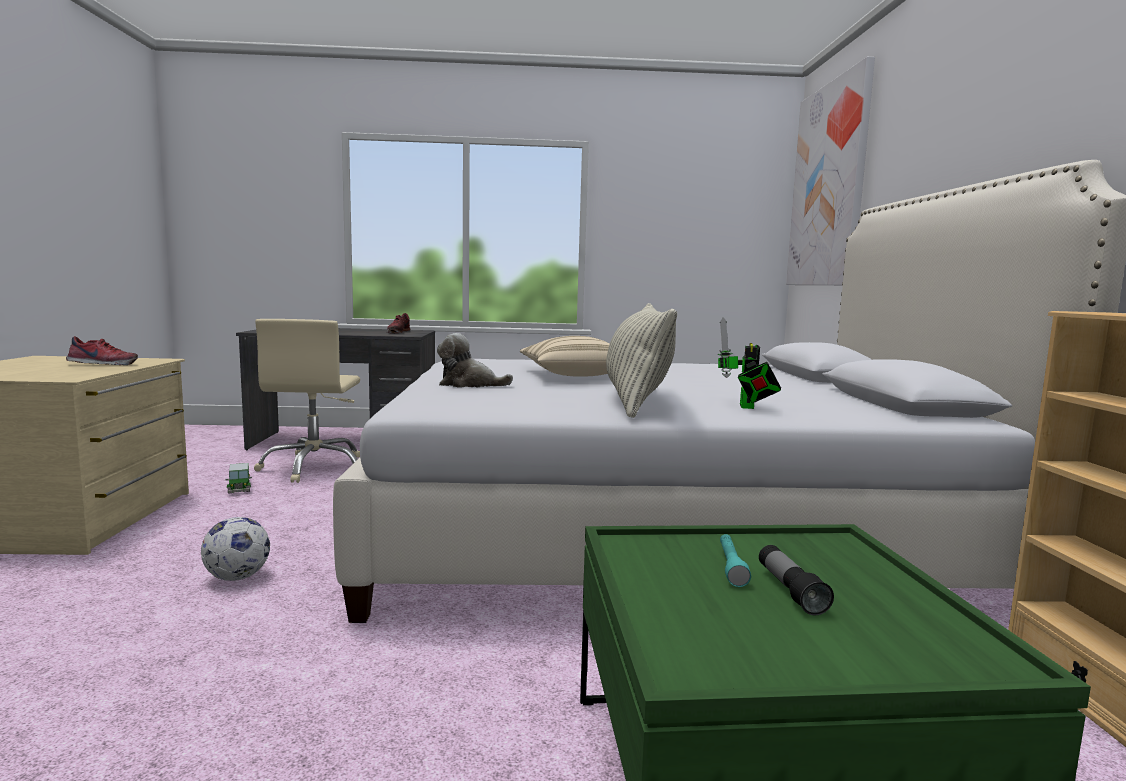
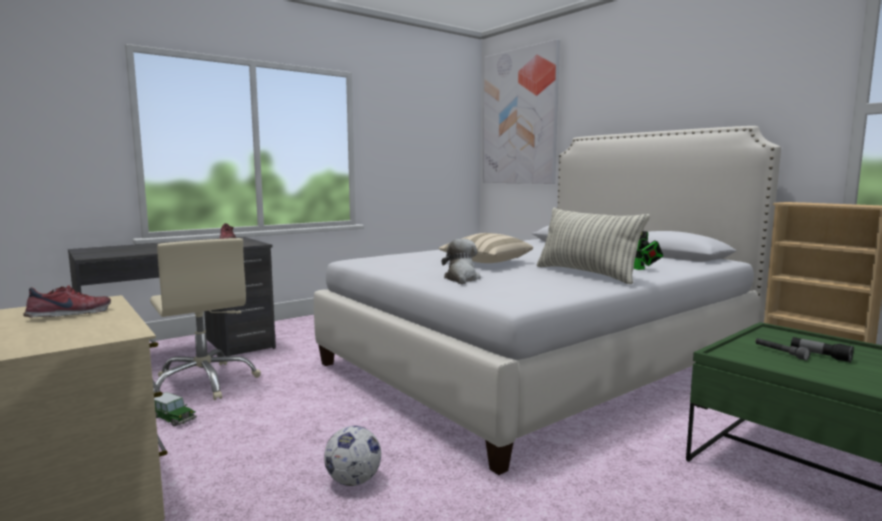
camera: 35 degrees left, 0 degrees up
(469, 384) = (461, 279): plush toy -> plush toy turned 120 degrees clockwise
(731, 567) = (780, 353): turquoise flashlight -> grey flashlight

